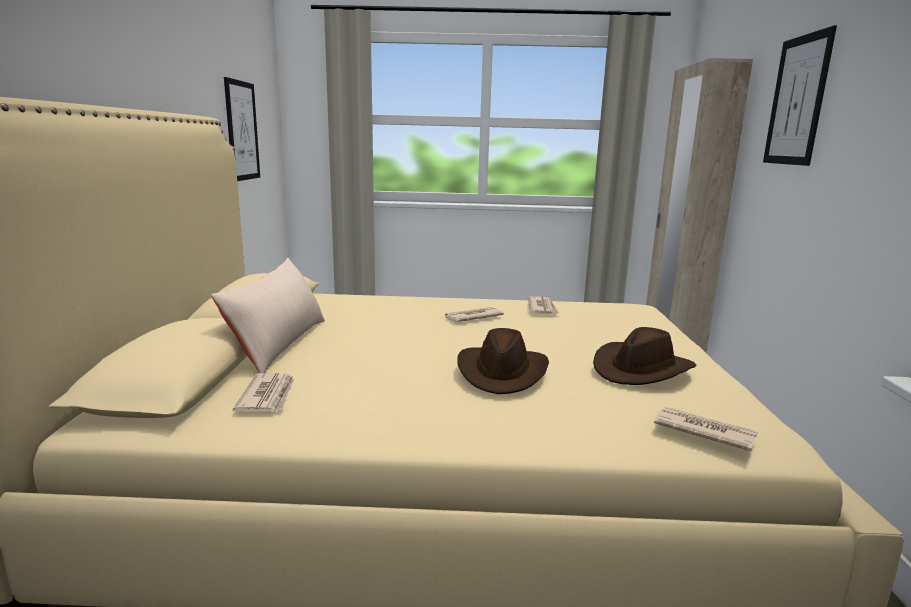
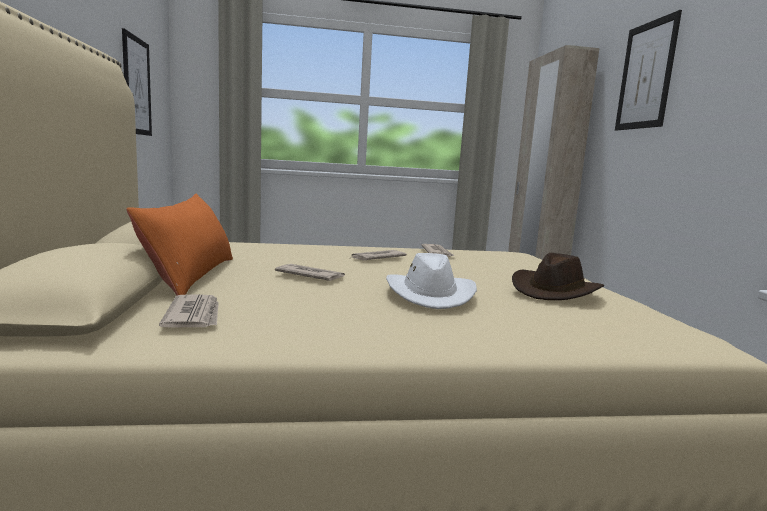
camera: 10 degrees left, 5 degrees down
(279, 344) = (190, 275): beige pillow -> orange pillow
(502, 372) = (430, 294): brown hat -> white hat
(703, 431) = (642, 332): newspaper -> newspaper (310, 275)

